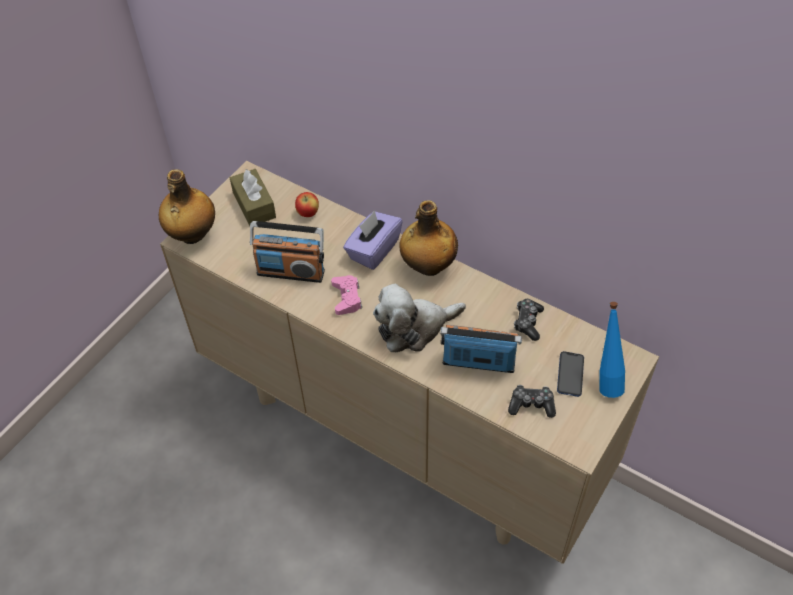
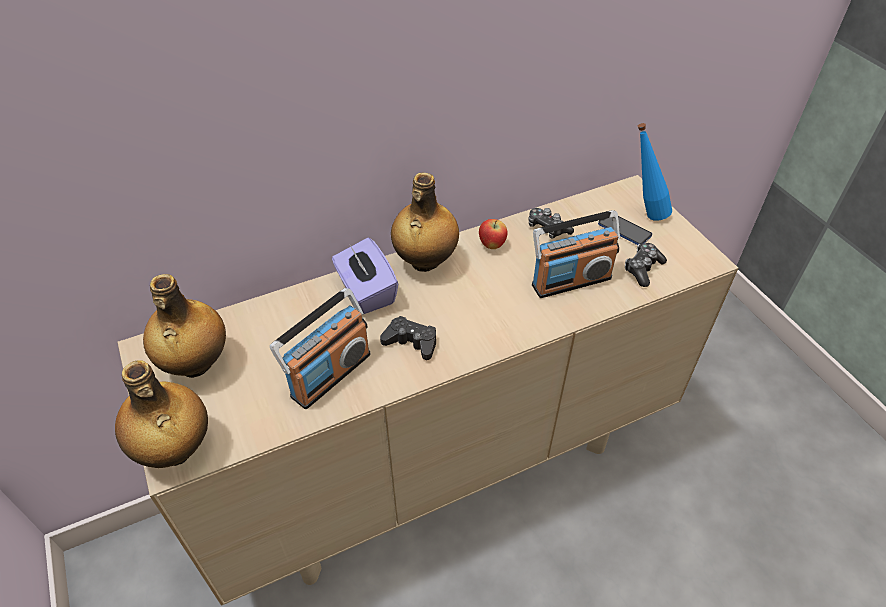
camera: 60 degrees left, 5 degrees down
(254, 205) = (195, 364): brown tissue box -> bottle
(308, 213) = (261, 321): apple -> apple (492, 245)
(347, 298) = (411, 342): pink game controller -> black game controller
(414, 328) = (494, 307): plush toy -> none
(478, 362) = (570, 281): radio -> radio turned 150 degrees counterclockwise

